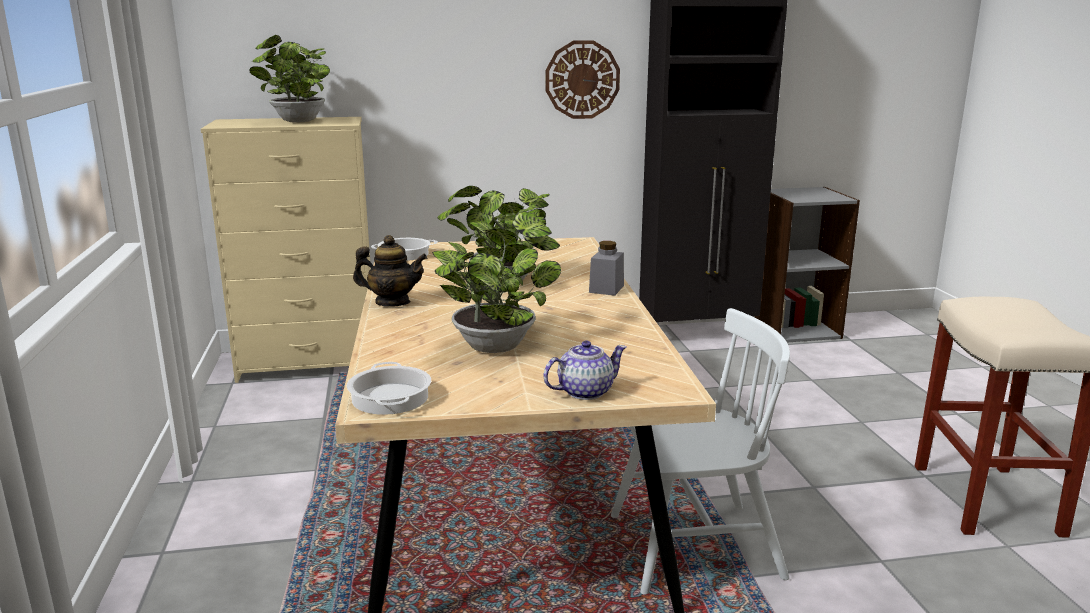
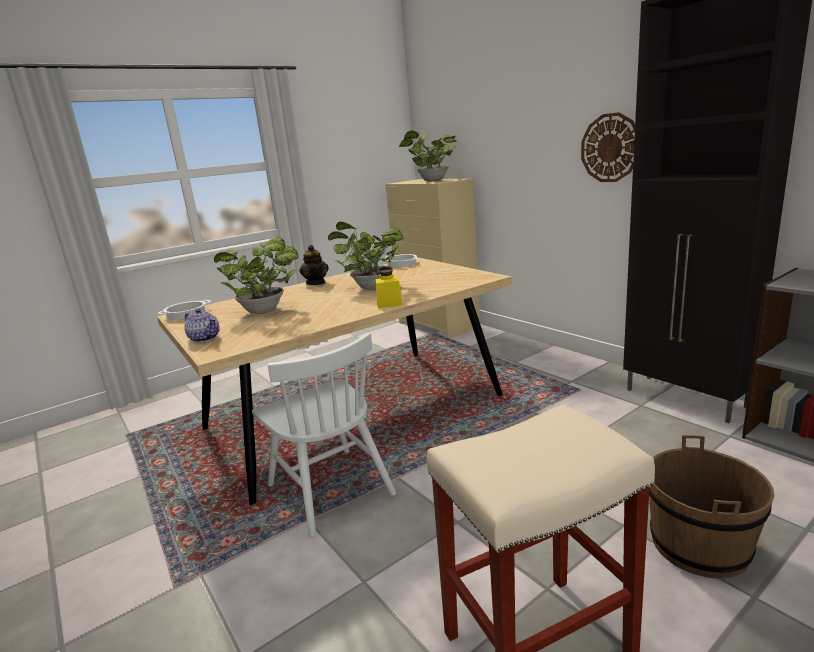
camera: 65 degrees right, 0 degrees up
(606, 289) = (389, 304): grey jar -> yellow jar
(899, 407) = (699, 545): none -> brown bucket

